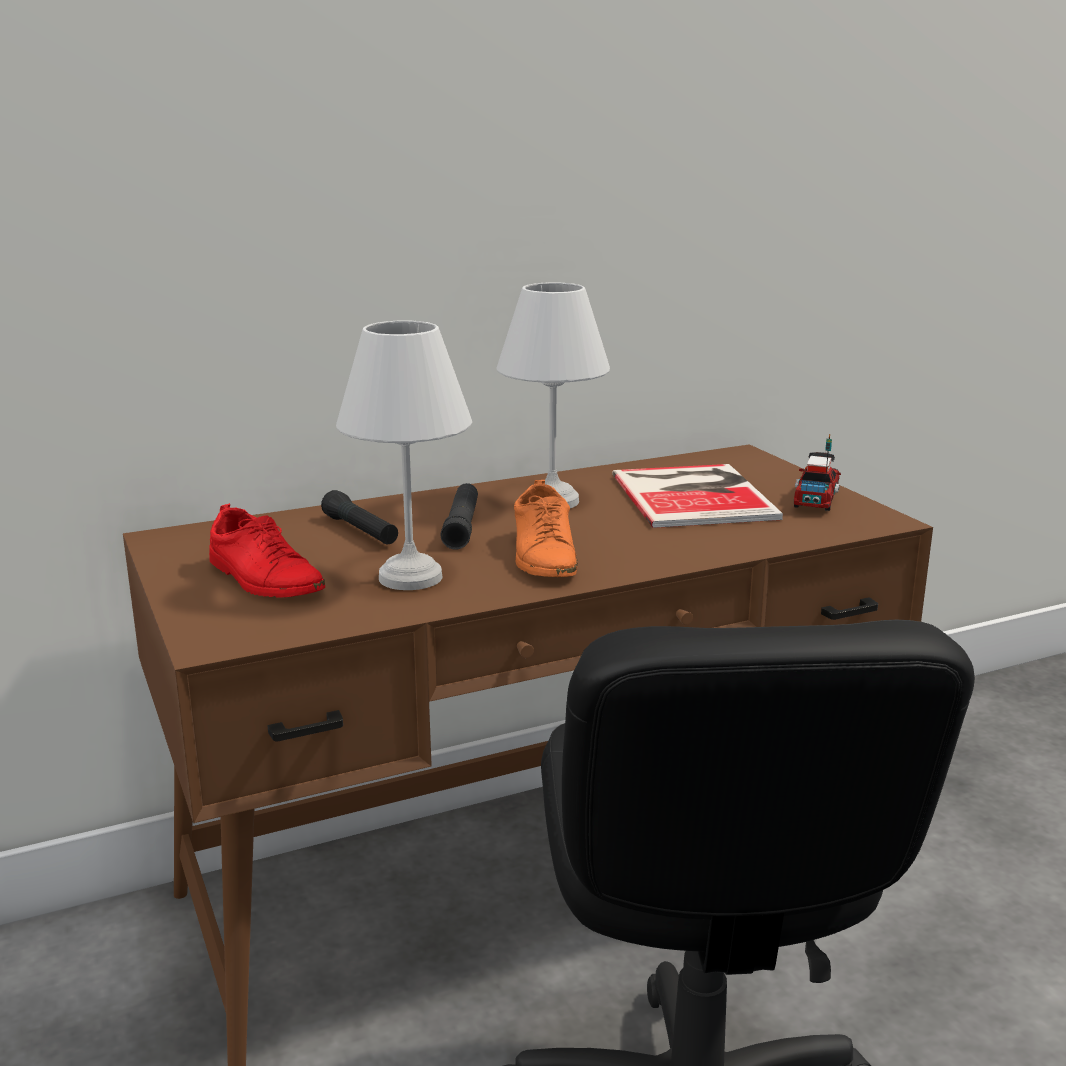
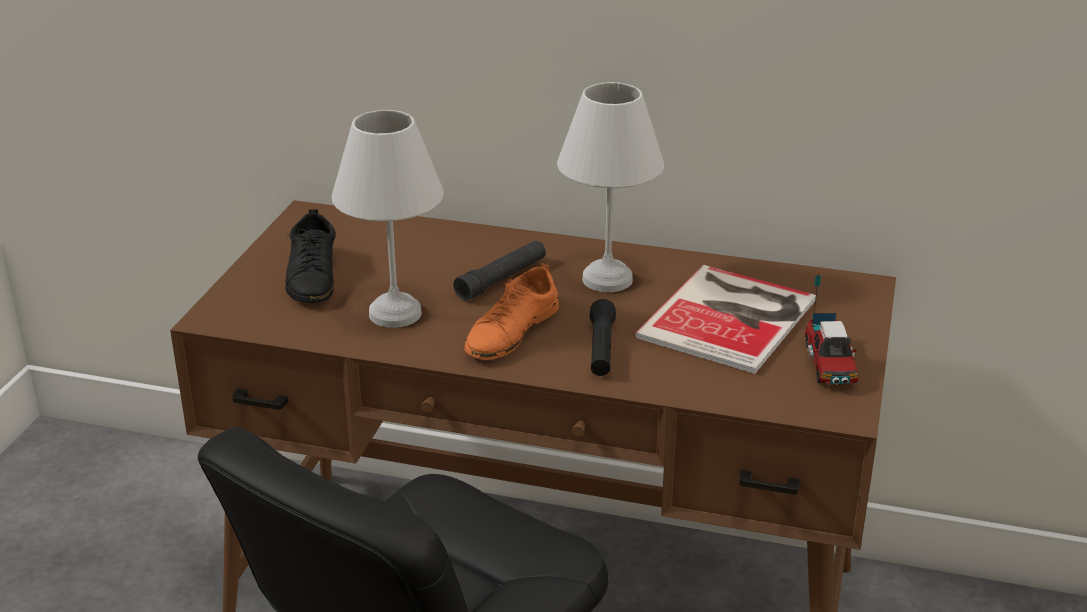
camera: 40 degrees right, 10 degrees up
(264, 578) = (312, 276): red shoe -> black shoe
(361, 531) = (430, 256): black flashlight -> black flashlight (601, 349)
(816, 499) = (829, 364): toy truck -> toy truck turned 120 degrees clockwise

